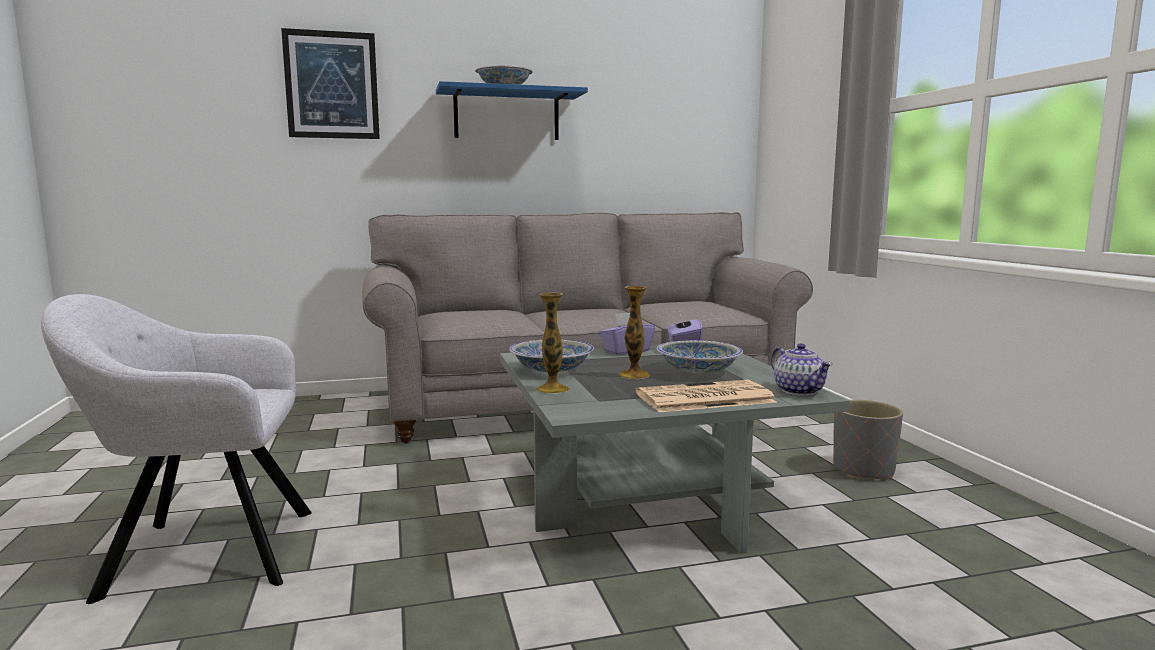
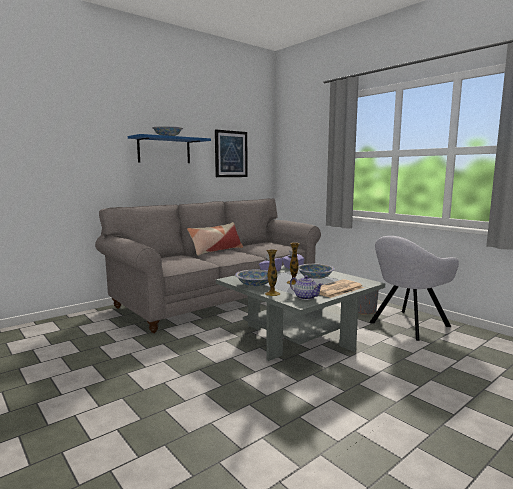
camera: 25 degrees left, 0 degrees up
(201, 553) = (117, 407): grey armchair -> grey armchair (407, 325)
(332, 85) = (69, 132): picture -> picture (231, 154)
(583, 308) = (216, 251): none -> pillow
(799, 390) = (363, 281): teapot -> teapot (305, 297)

